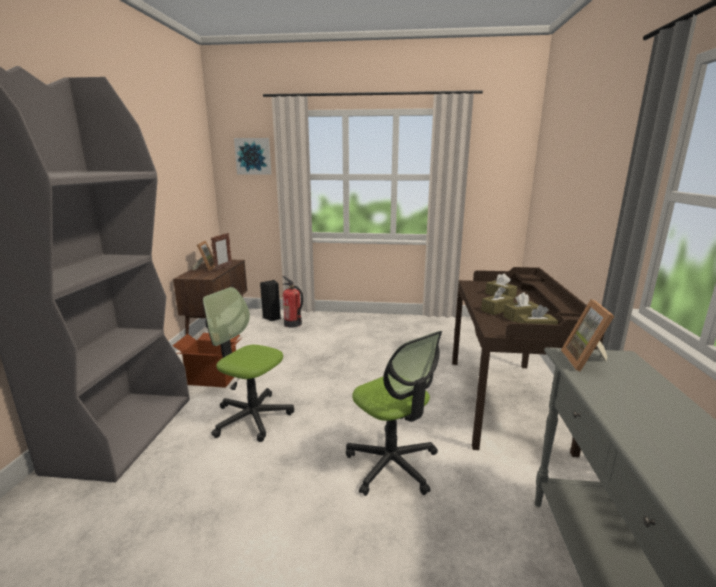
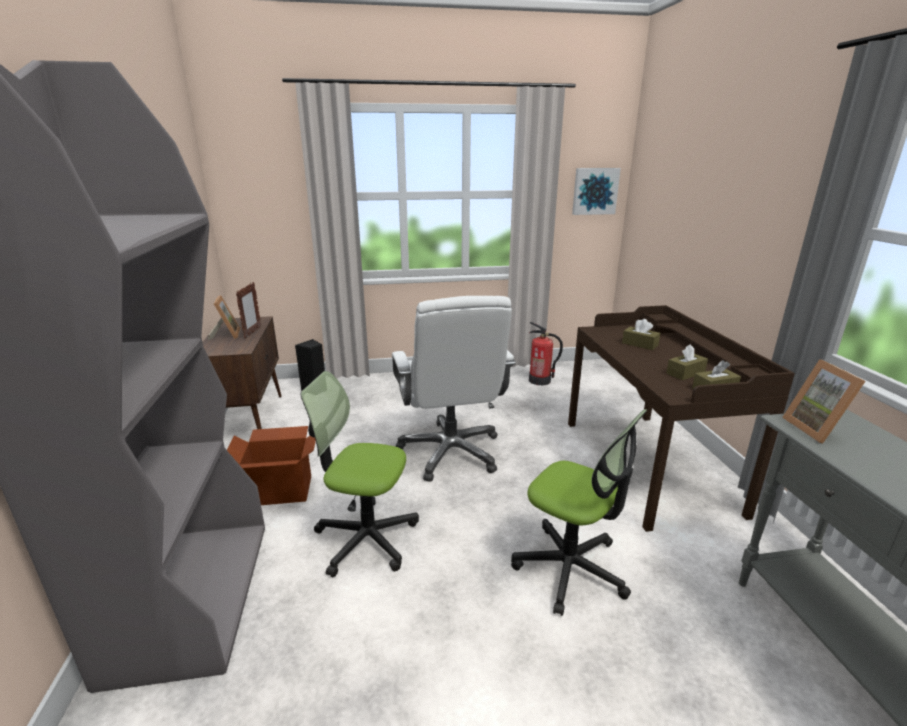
camera: 15 degrees left, 5 degrees up
(253, 156) = (269, 168): picture -> picture (594, 191)
(293, 324) = (348, 396): fire extinguisher -> fire extinguisher (540, 380)
(346, 370) = (451, 452): none -> white office chair
(496, 310) = (652, 365): brown tissue box -> none

